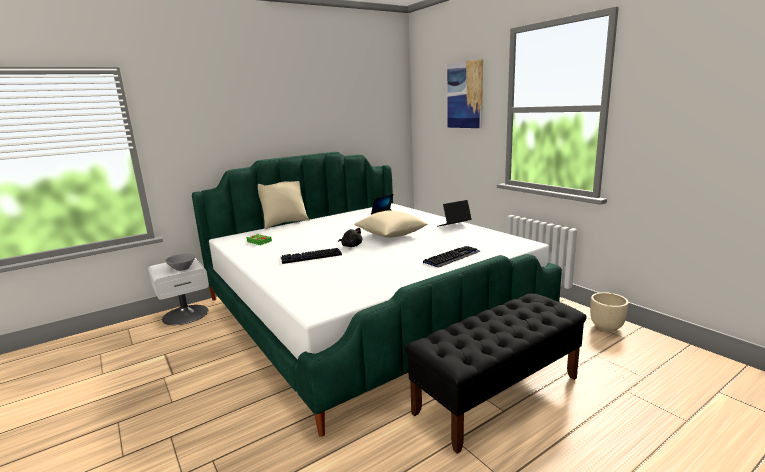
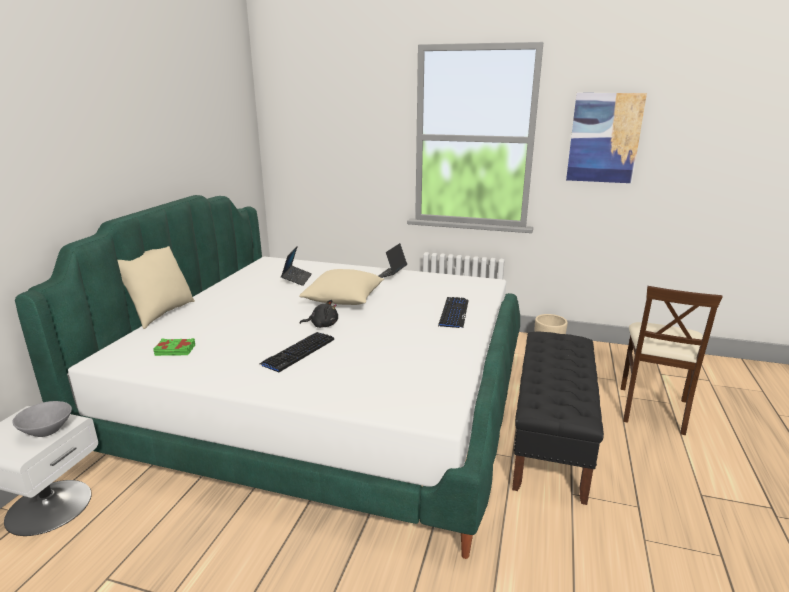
camera: 40 degrees left, 5 degrees up
(465, 95) = (352, 116): picture -> picture (604, 138)
(652, 417) = (652, 409): none -> beige chair

